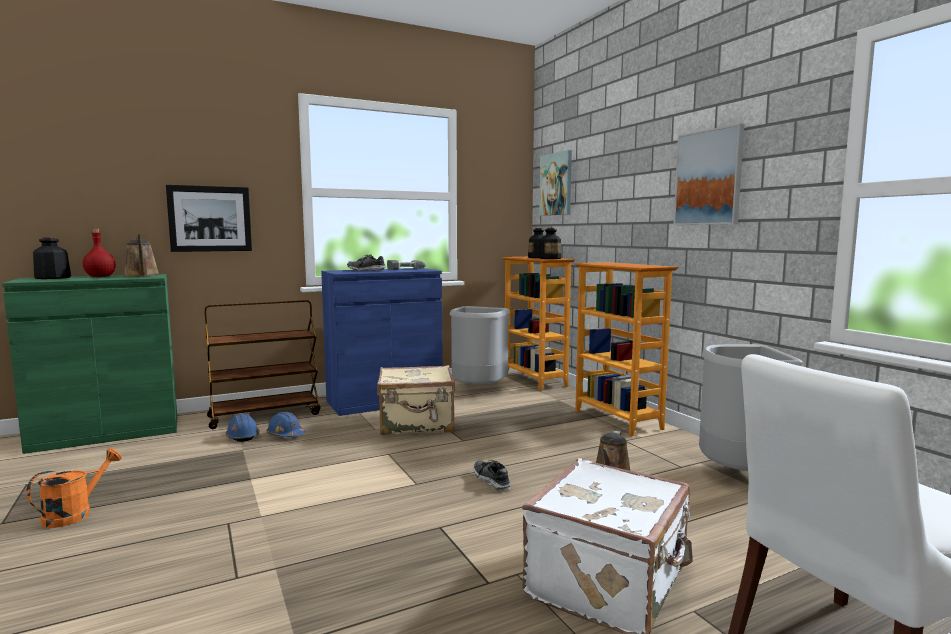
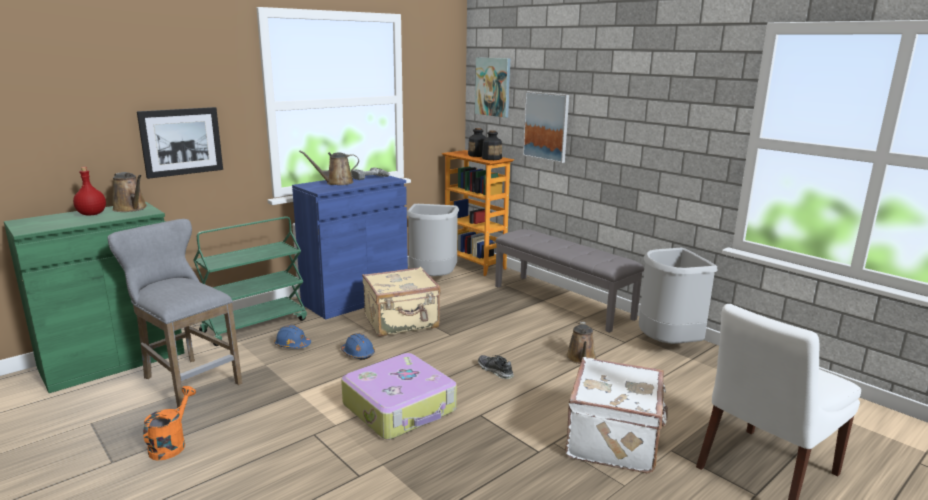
camera: 15 degrees left, 10 degrees up
(52, 278) = (44, 220): bottle -> none
(154, 455) = (187, 380): none -> grey stool
(242, 436) = (253, 351): blue hard hat -> blue hard hat (358, 353)
(265, 415) = (255, 325): brown cart -> green cart
(348, 507) = (400, 408): none -> suitcase
(366, 270) = (336, 183): shoe -> brown watering can
(618, 420) = (562, 301): bookcase -> grey bench
(708, 178) = (643, 110): picture -> picture (546, 126)

